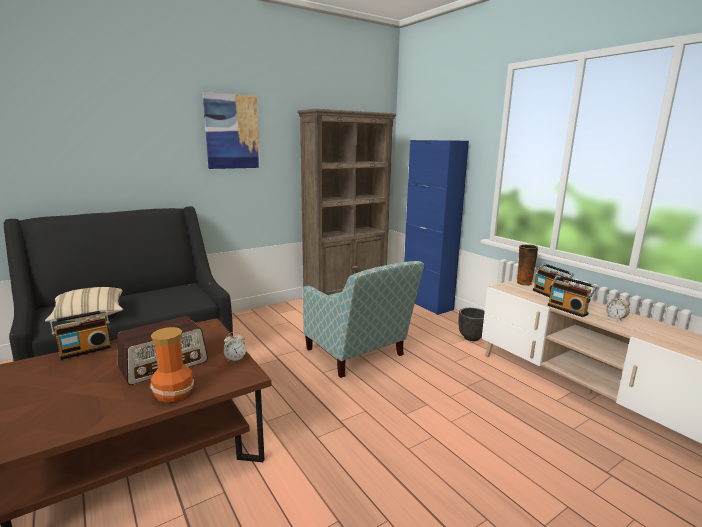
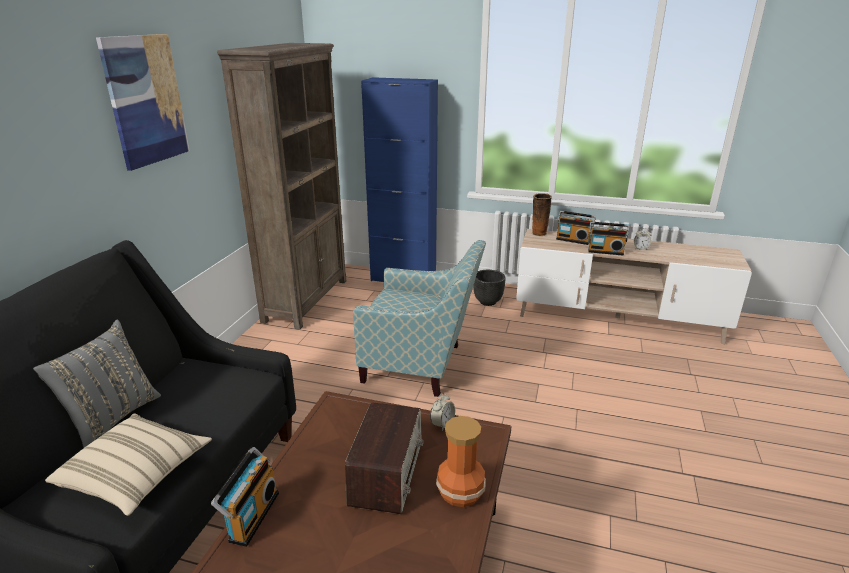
camera: 40 degrees left, 10 degrees up
(125, 293) = (112, 418): none -> grey pillow

